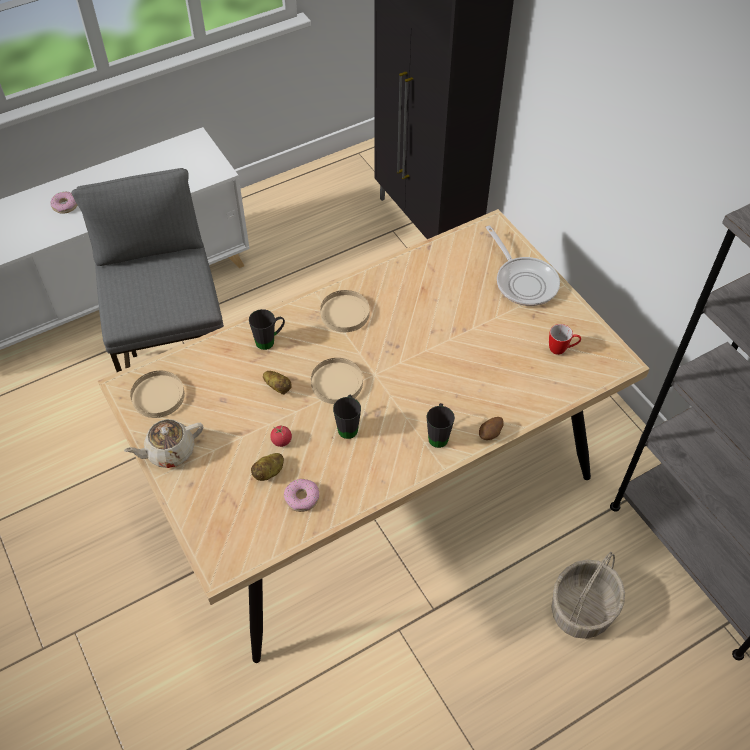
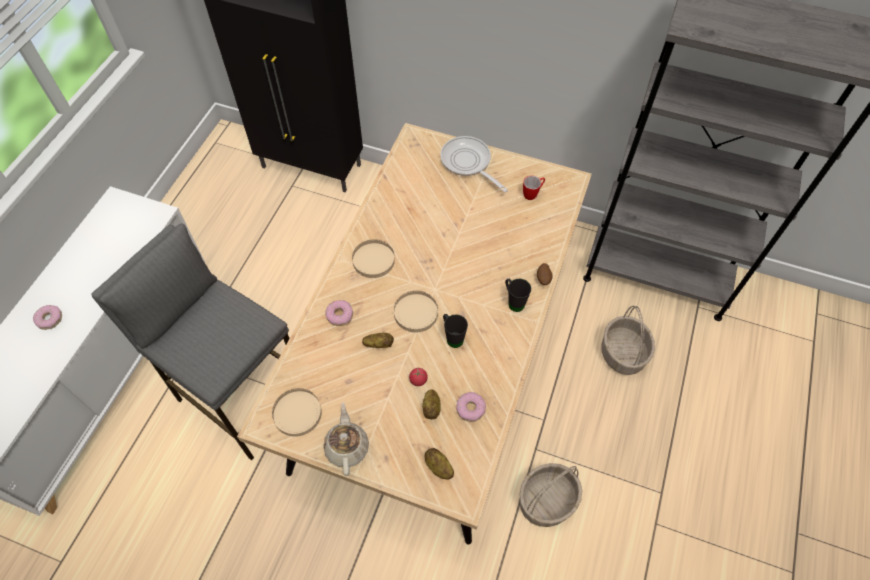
camera: 40 degrees left, 5 degrees up
(169, 451) = (347, 447): beige teapot -> beige teapot turned 150 degrees clockwise
(225, 525) = (438, 467): none -> potato
(270, 341) = (340, 315): black mug -> donut
(362, 685) = (546, 501): none -> basket
(523, 281) = (468, 163): frying pan -> frying pan turned 150 degrees counterclockwise

